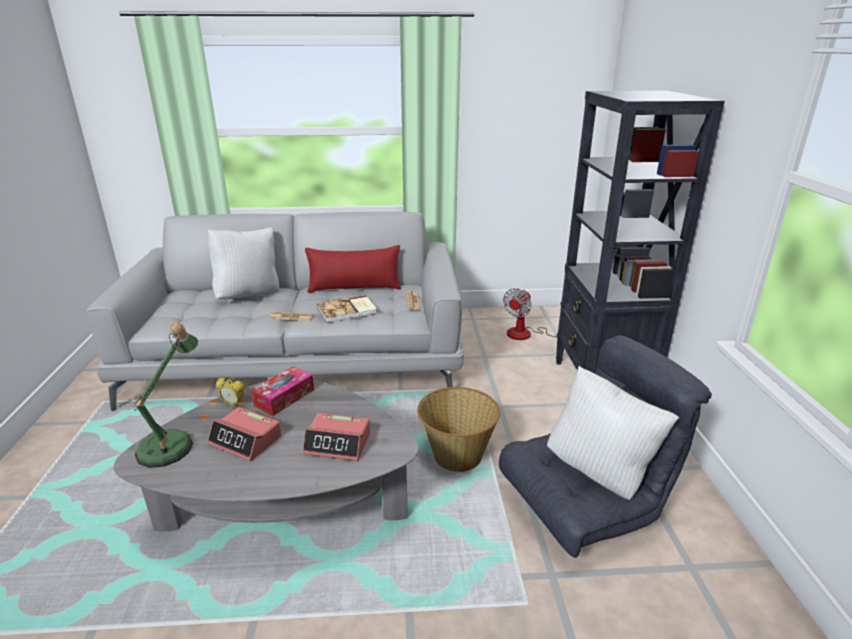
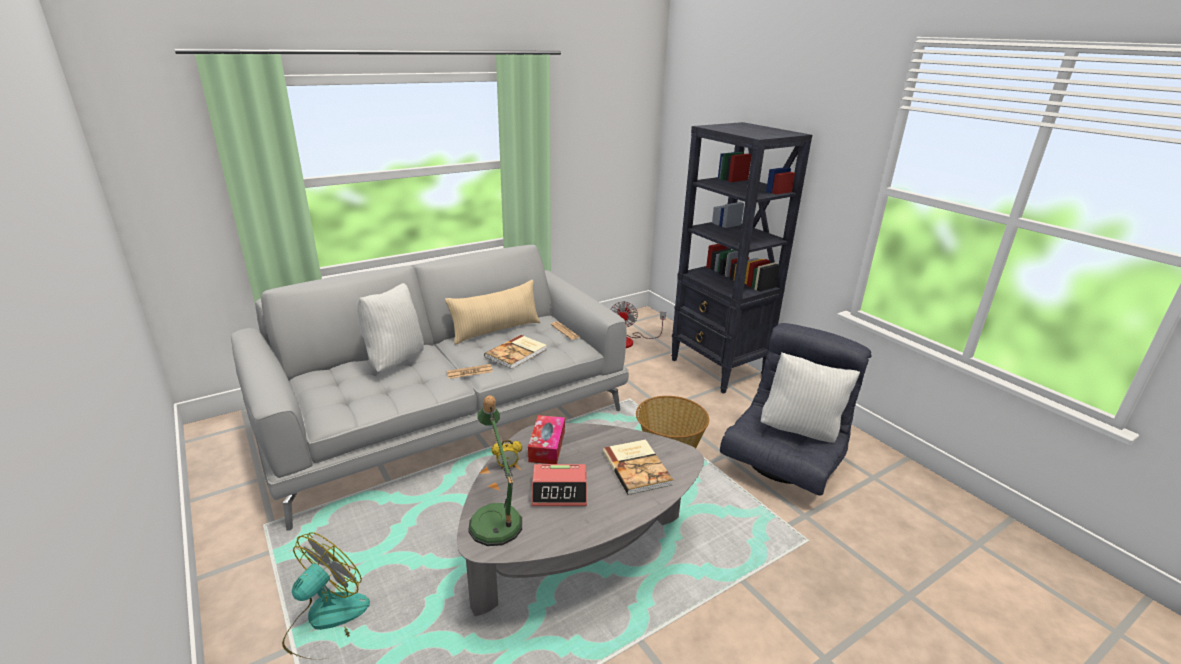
camera: 30 degrees left, 0 degrees up
(65, 487) = (326, 621): none -> fan
(338, 443) = (637, 467): alarm clock -> book
(354, 288) = (496, 330): red pillow -> beige pillow

